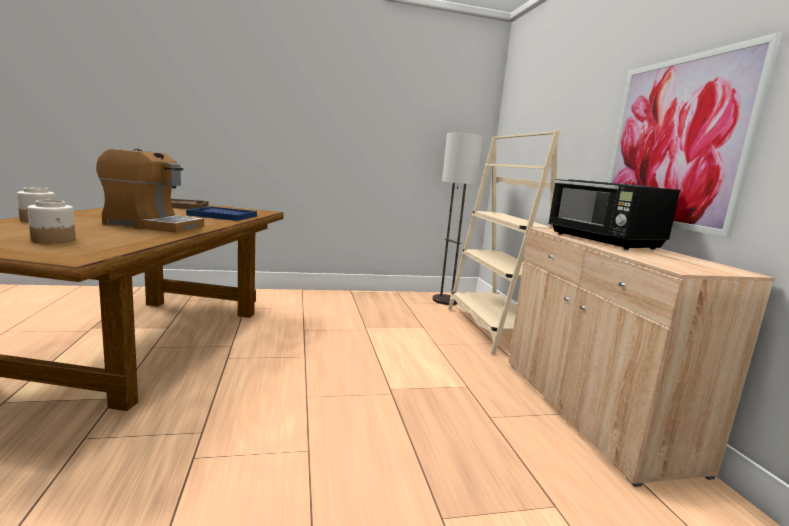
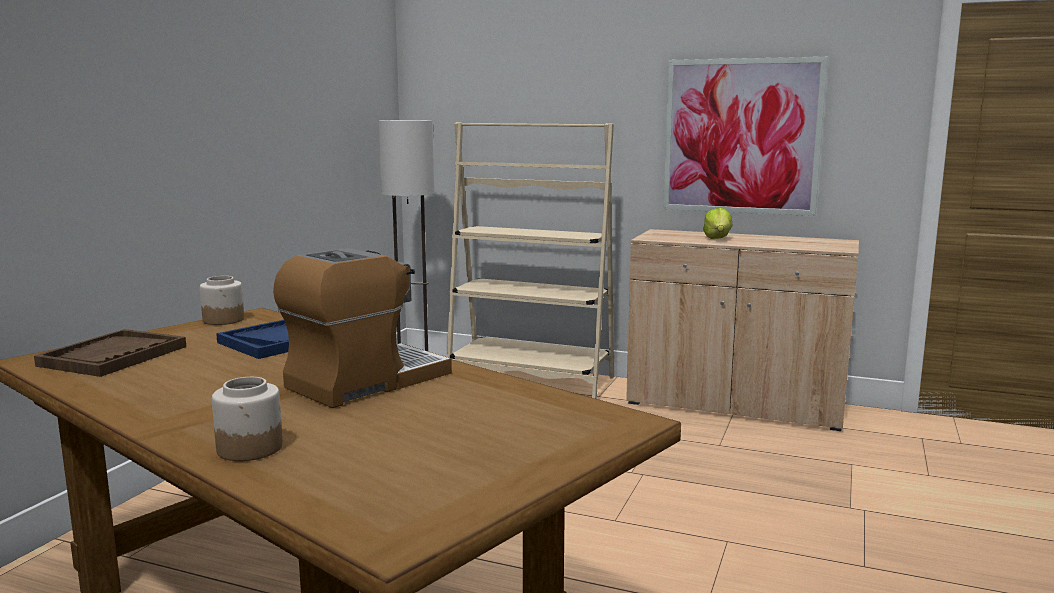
camera: 55 degrees left, 0 degrees up
(54, 240) = (486, 434): jar -> jar (224, 320)
(603, 241) = (717, 238): black microwave -> lettuce

